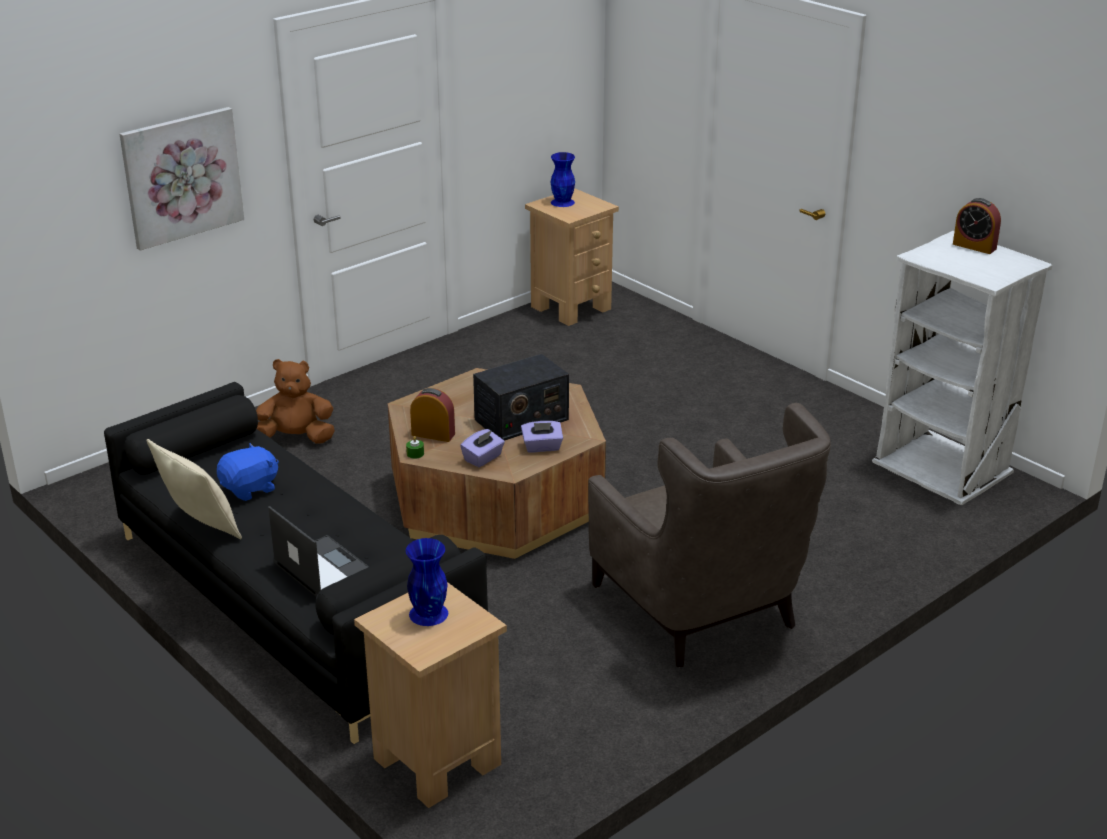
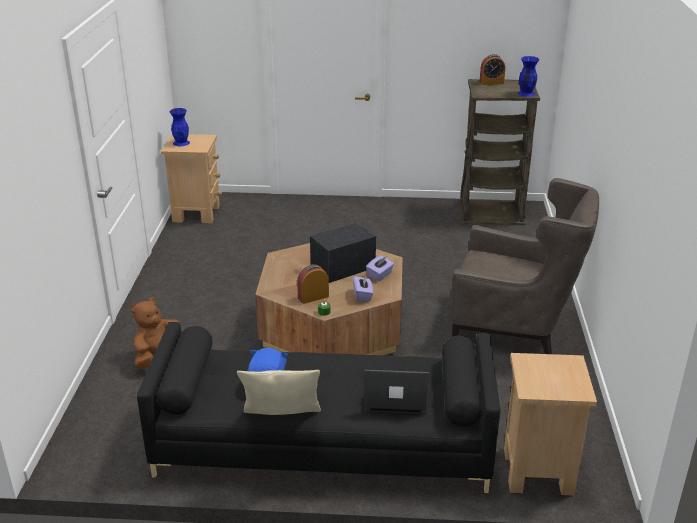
camera: 45 degrees left, 0 degrees up
(181, 177) = (46, 183): picture -> none
(428, 613) = (543, 372): blue vase -> blue vase (526, 93)
(521, 420) = (343, 267): radio -> radio turned 135 degrees counterclockwise
(943, 468) = (492, 213): white bookcase -> brown bookcase

